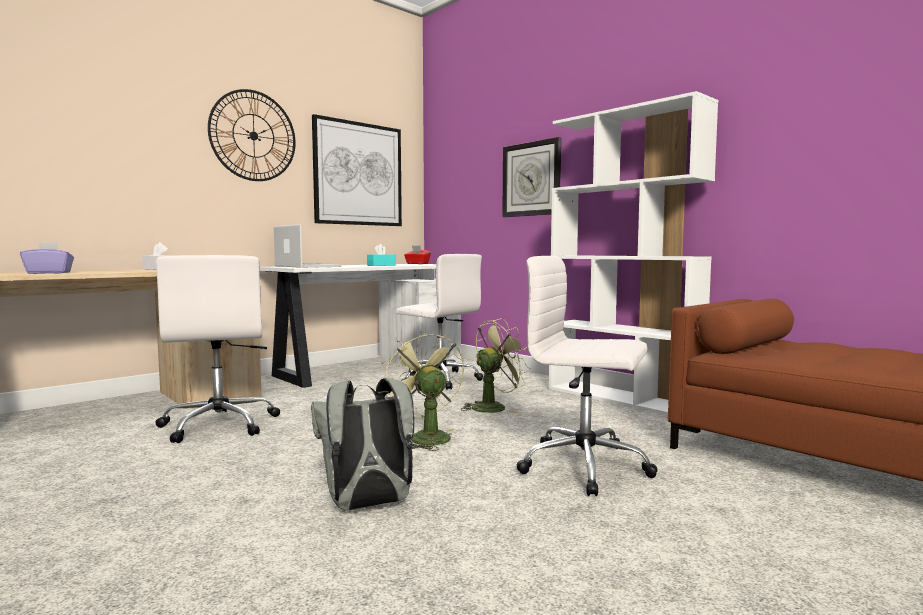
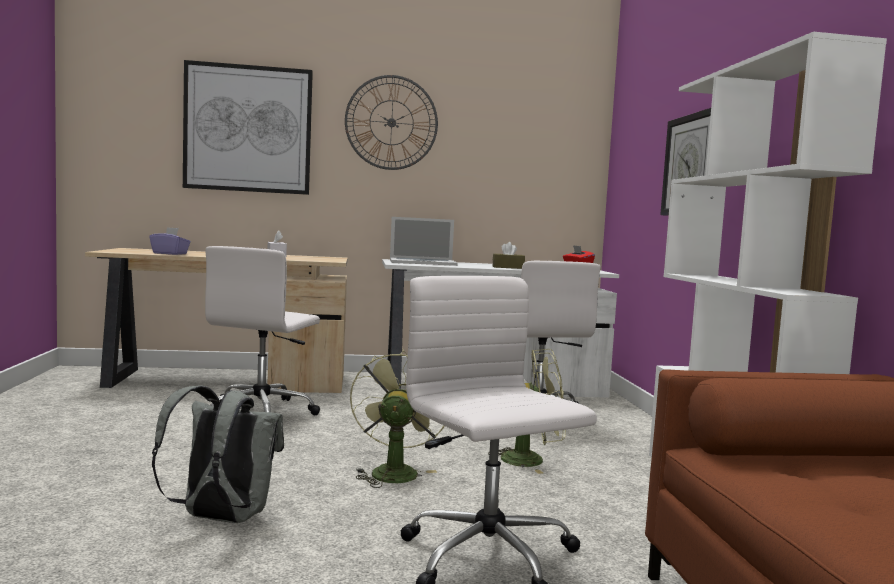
camera: 35 degrees right, 0 degrees up
(306, 266) = (422, 262): laptop -> laptop turned 90 degrees clockwise
(358, 174) = (514, 159): picture -> picture (248, 129)
(381, 265) = (508, 267): turquoise tissue box -> brown tissue box

